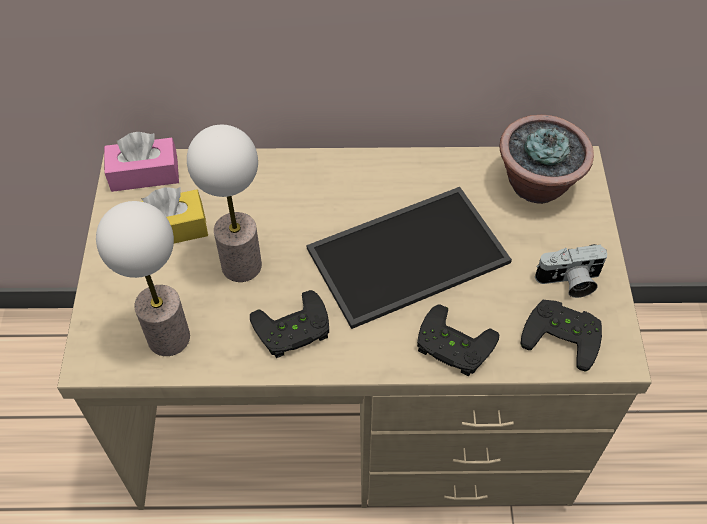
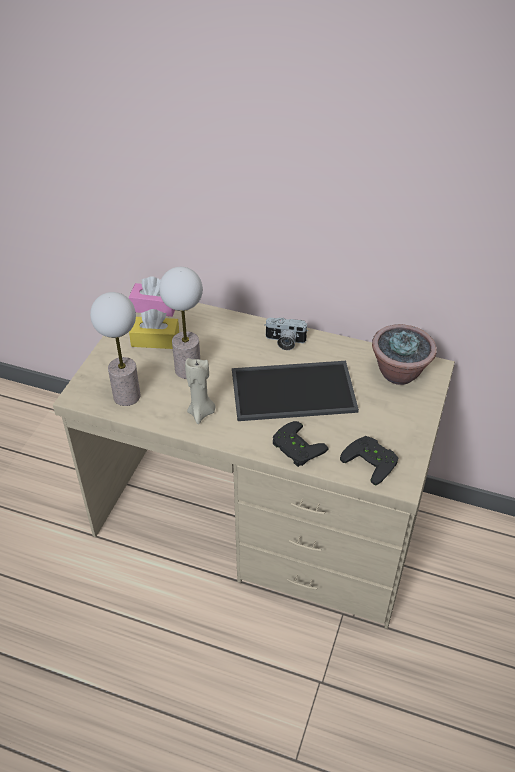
camera: 20 degrees right, 10 degrees down
(293, 331) = (201, 413): black game controller -> beige candle
(569, 282) = (392, 433): camera -> camera (284, 342)

